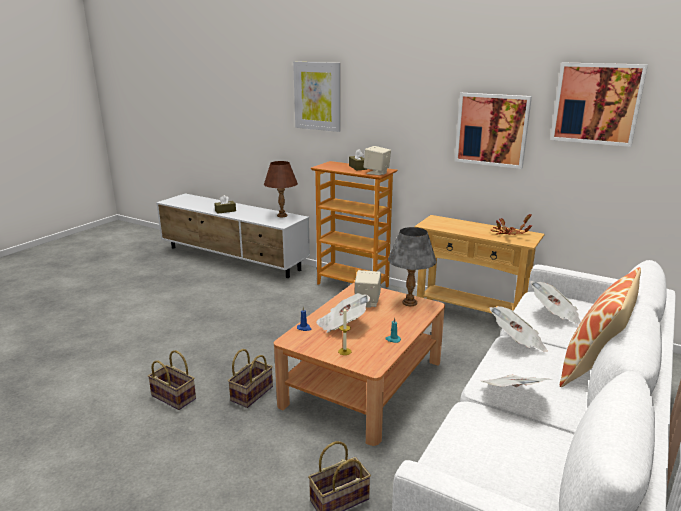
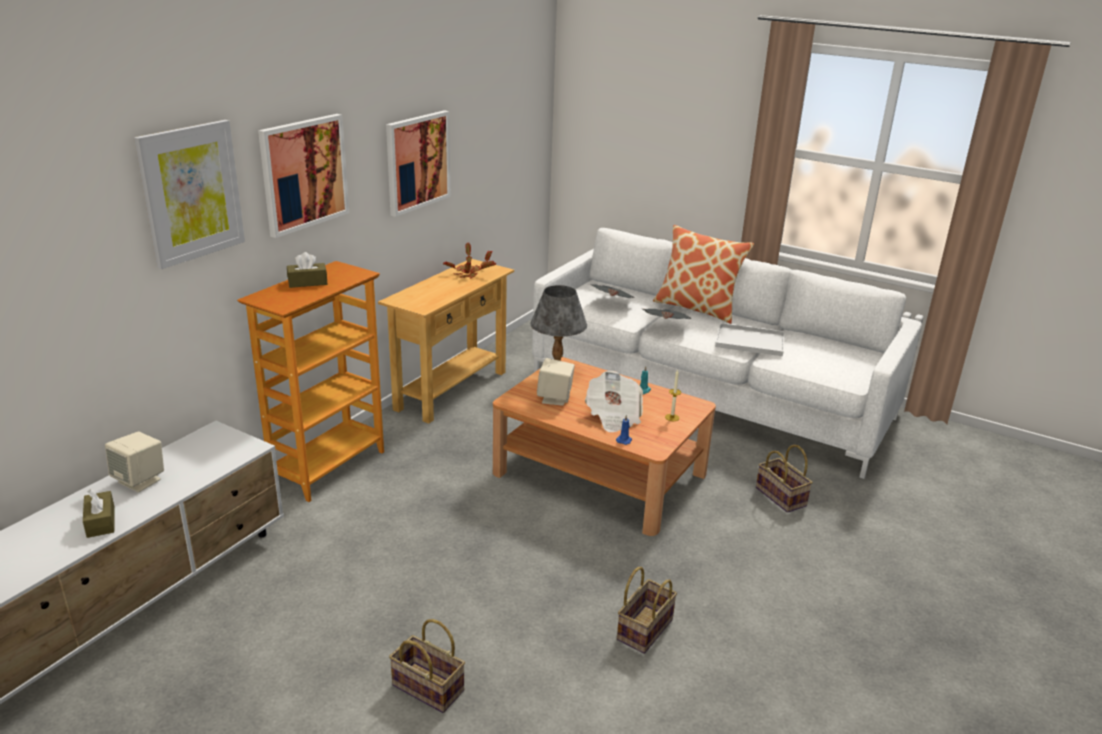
camera: 90 degrees left, 5 degrees up
(252, 393) = (627, 557): basket -> basket (425, 688)
(282, 215) = (191, 448): brown table lamp -> none
(377, 173) = (351, 273): beige speaker -> beige speaker (140, 481)
(512, 395) = (748, 341): newspaper -> white tray
(596, 103) = (486, 105): picture -> picture (304, 174)

